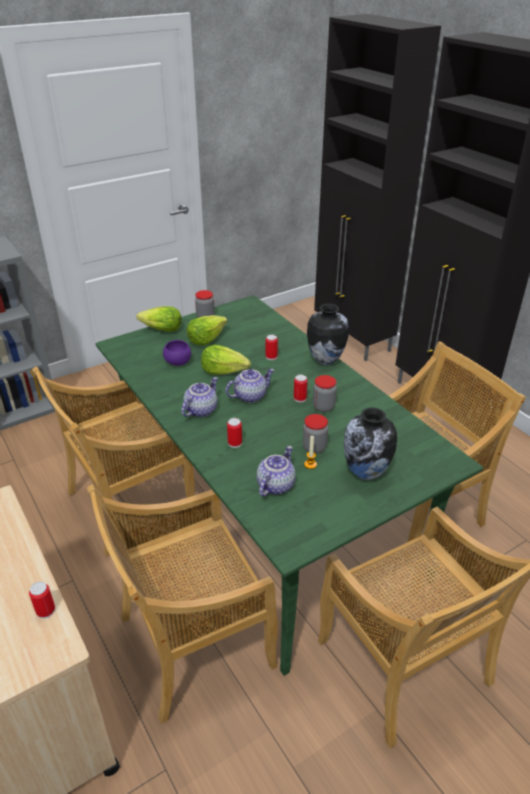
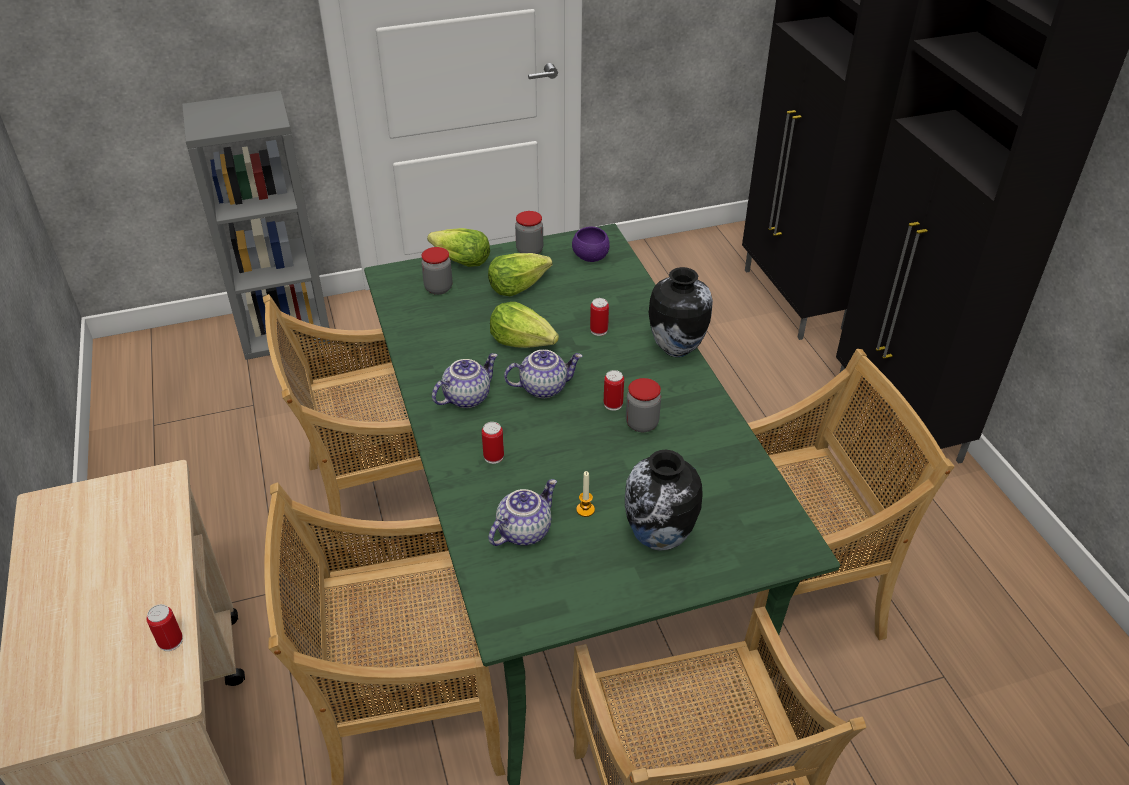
camera: 15 degrees right, 5 degrees up
(178, 362) = (463, 317): purple bowl -> purple bowl (590, 257)
(314, 447) = (601, 485): jar -> jar (438, 288)

